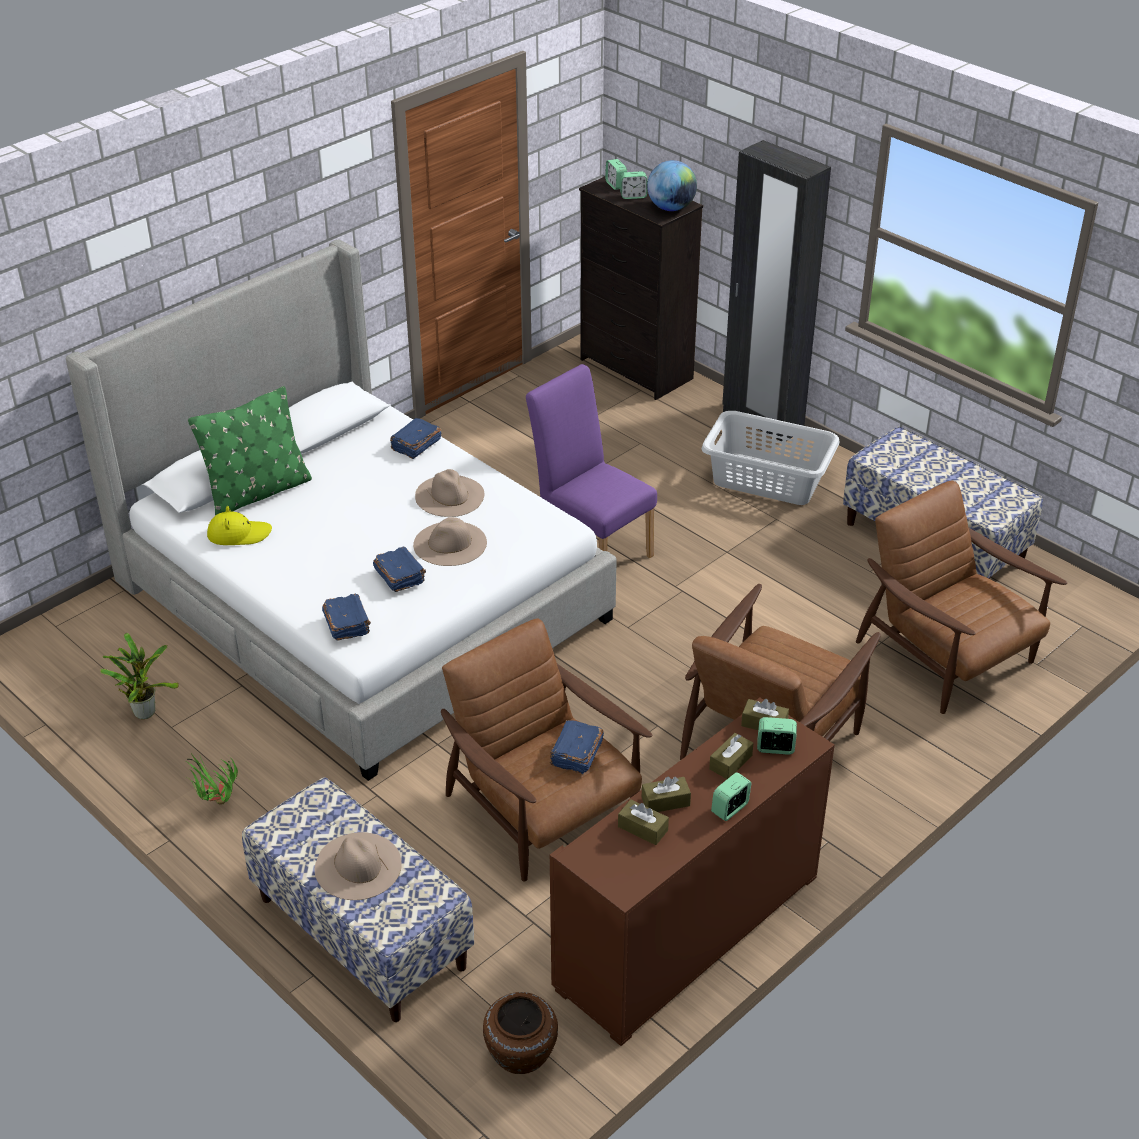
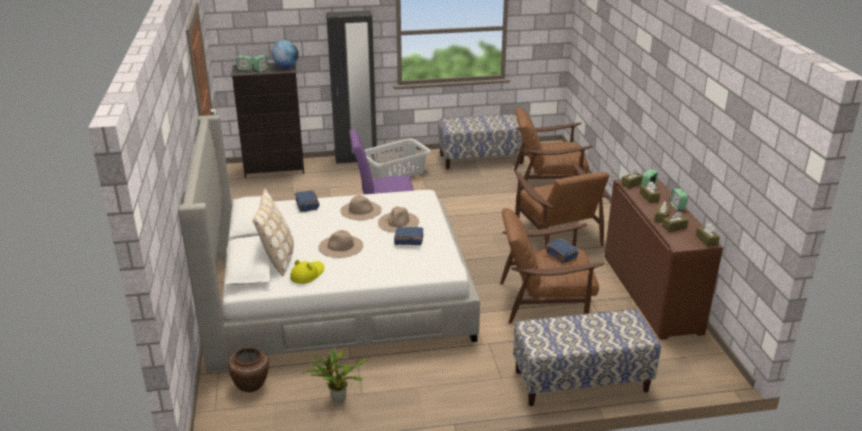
camera: 55 degrees left, 10 degrees down
(216, 805) = (443, 398): potted plant -> none
(258, 492) = (278, 258): green pillow -> beige pillow
(347, 624) = (428, 266): blue book -> none
(357, 866) = (590, 332): beige hat -> beige hat (340, 246)
(520, 1058) = (694, 363): brown vase -> brown vase (251, 385)
(630, 884) = (706, 240): none -> brown tissue box

